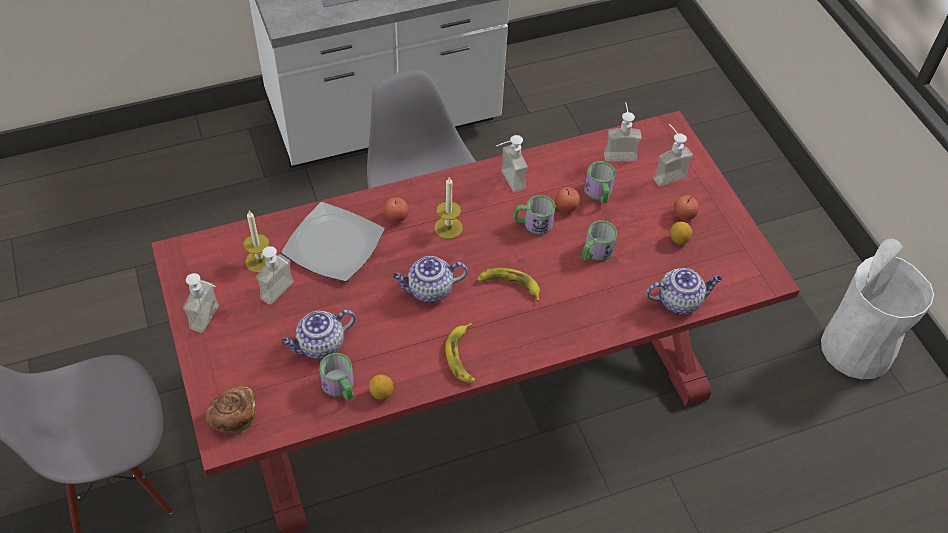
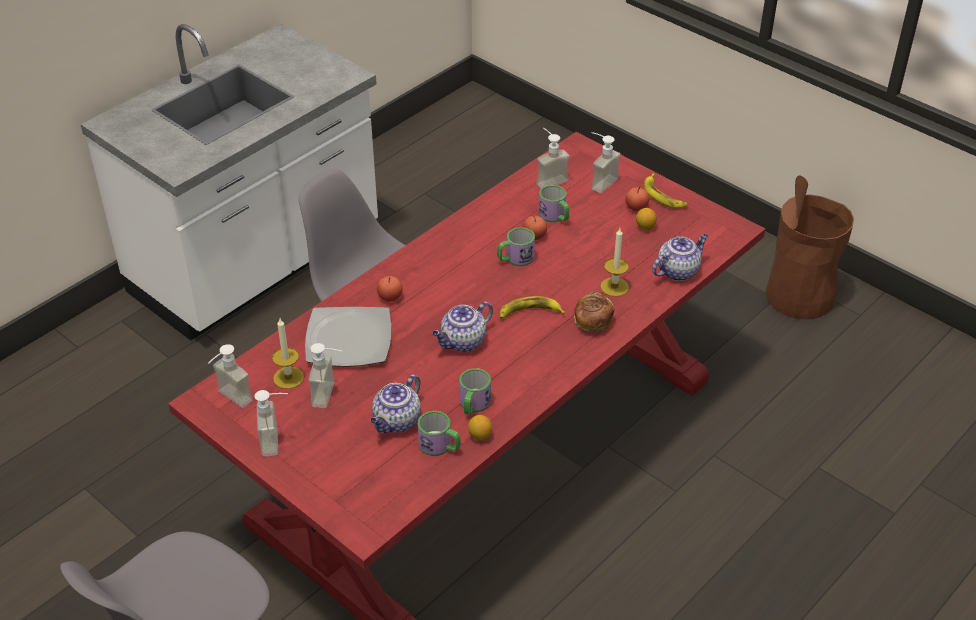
camera: 25 degrees left, 10 degrees down
(234, 417) = (359, 508): bread -> bread (592, 321)
(448, 228) = (443, 288): candle -> candle (614, 287)
(462, 356) = (529, 380): banana -> banana (663, 196)
(506, 181) = (468, 235): soap dispenser -> soap dispenser (229, 400)
(595, 252) = (583, 261): mug -> mug (473, 405)
(856, 348) = (799, 296): white trash can -> brown trash can

